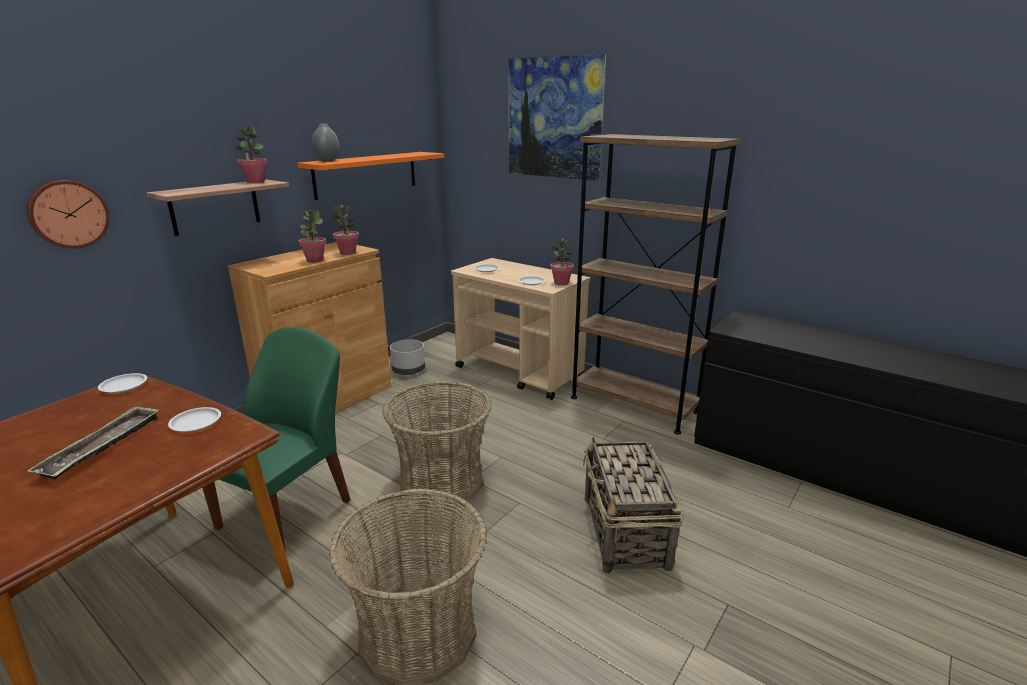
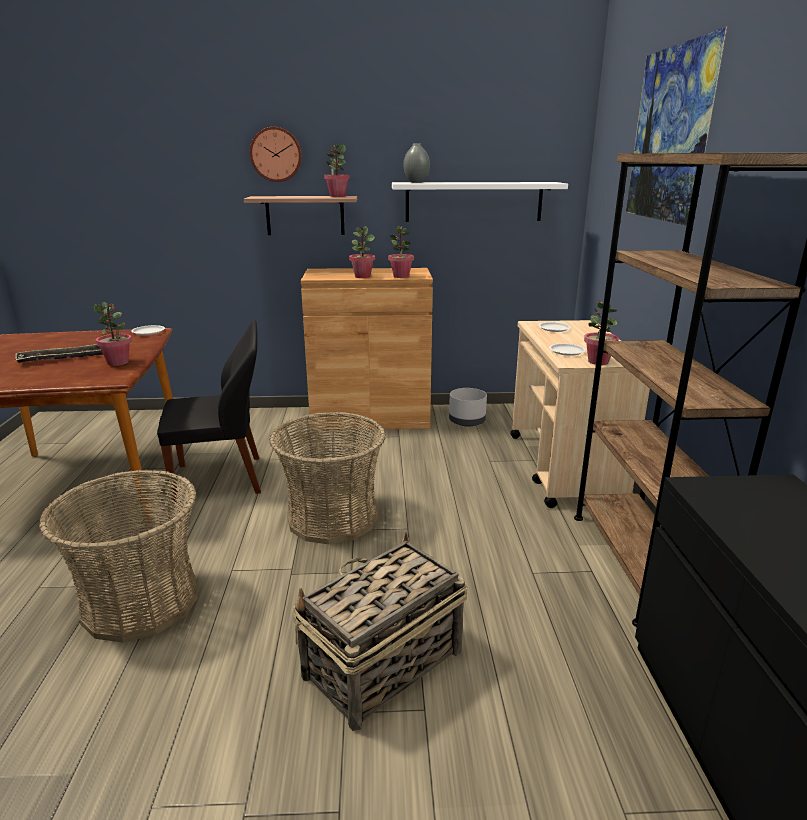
camera: 50 degrees right, 0 degrees up
(68, 214) = (194, 206): wall clock -> wall clock (276, 154)
(196, 422) = (118, 362): white plate -> potted plant
(288, 512) = (222, 479): green chair -> black chair
(366, 174) = (474, 201): orange shelf -> white shelf

